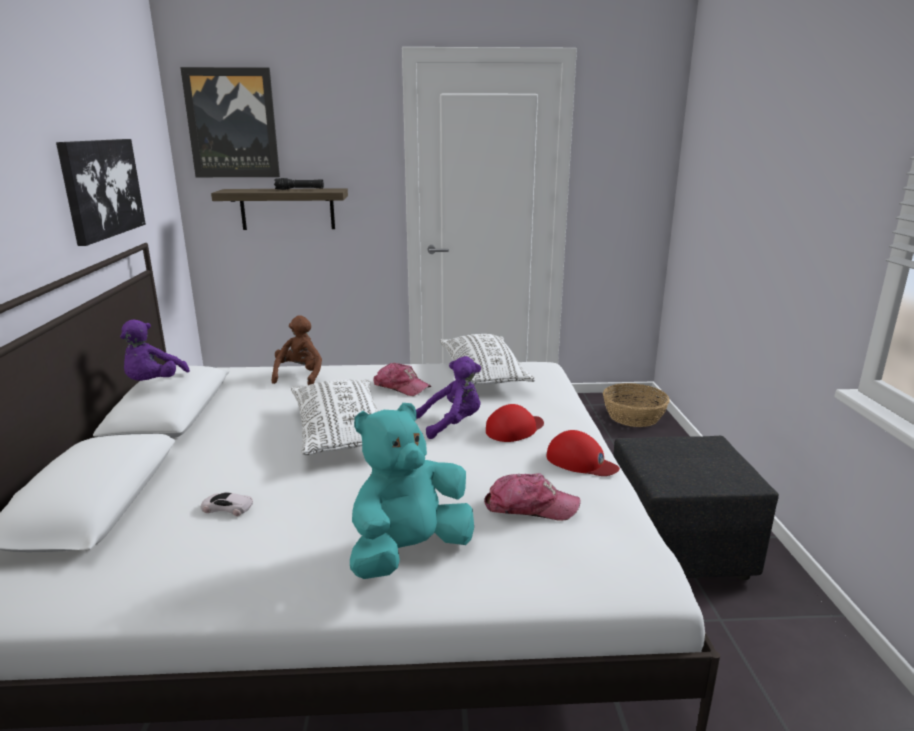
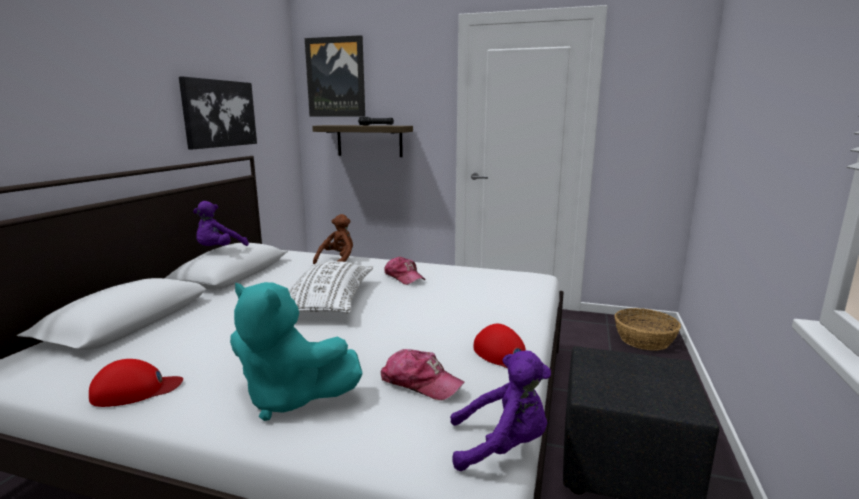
camera: 20 degrees right, 5 degrees down
(226, 508) = (198, 340): white toy car -> none
(409, 552) = (290, 398): turquoise plush toy -> turquoise plush toy turned 135 degrees counterclockwise
(452, 424) = (419, 309): purple plush toy -> purple plush toy (502, 447)
(483, 374) = (479, 276): white pillow -> none
(515, 429) = (467, 320): red cap -> red cap (136, 390)

